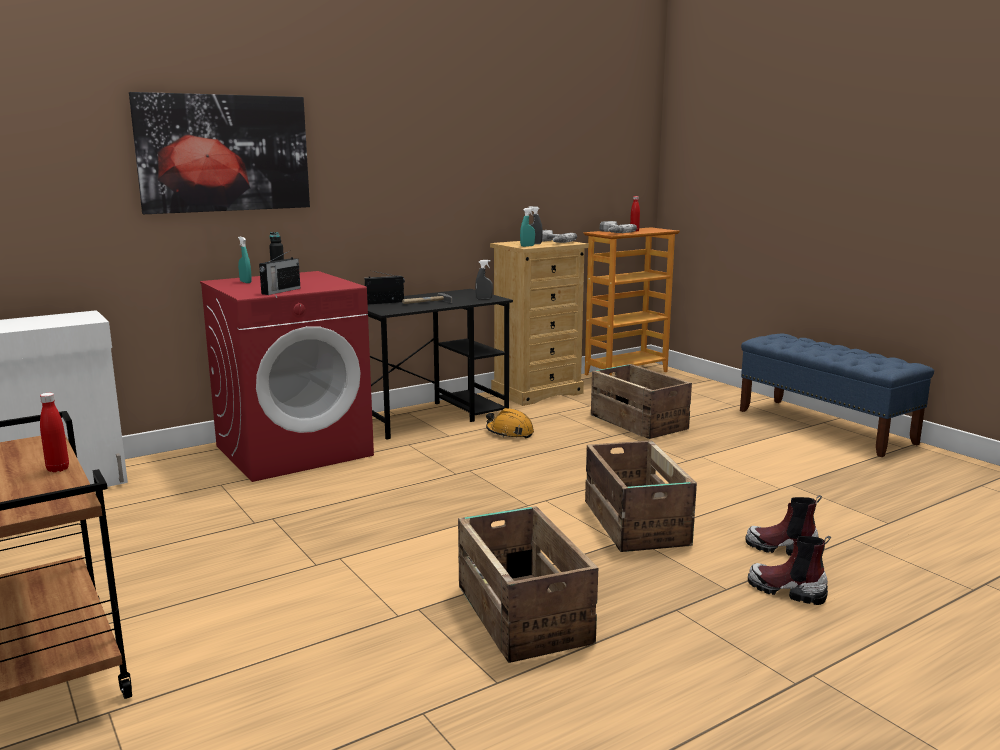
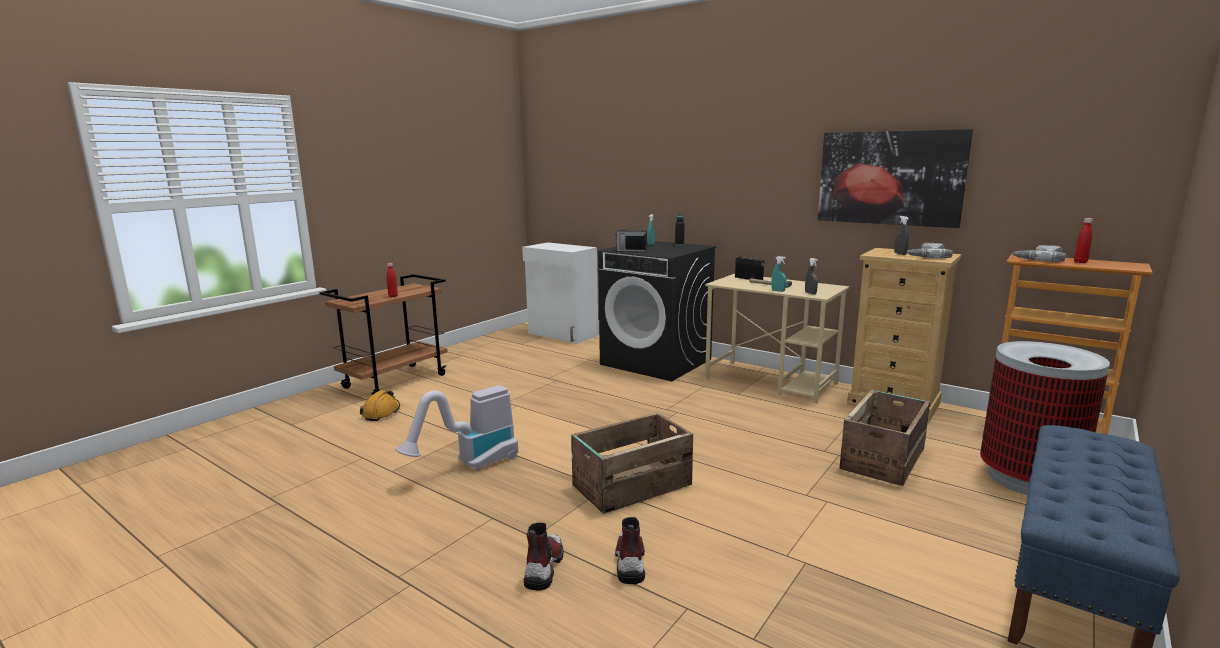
camera: 70 degrees right, 0 degrees up
(224, 153) = (668, 159): picture -> picture (890, 178)
(294, 450) = (657, 362): red washing machine -> black washing machine
(433, 416) = (771, 381): black desk -> beige desk
(510, 433) = (772, 411): orange hard hat -> orange hard hat (381, 412)
(523, 613) = (470, 465): crate -> vacuum cleaner
(527, 246) = (879, 254): turquoise spray bottle -> turquoise spray bottle (778, 291)
(694, 397) = (1028, 480): none -> trash can

